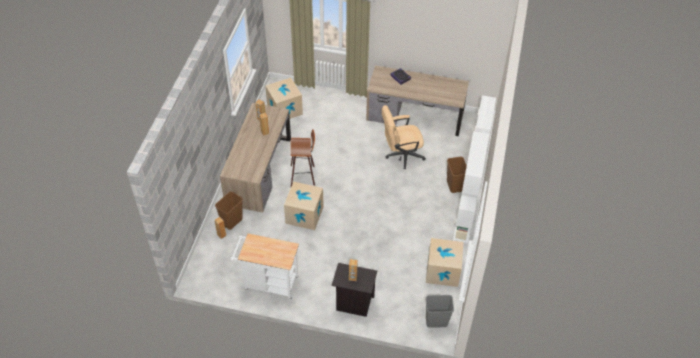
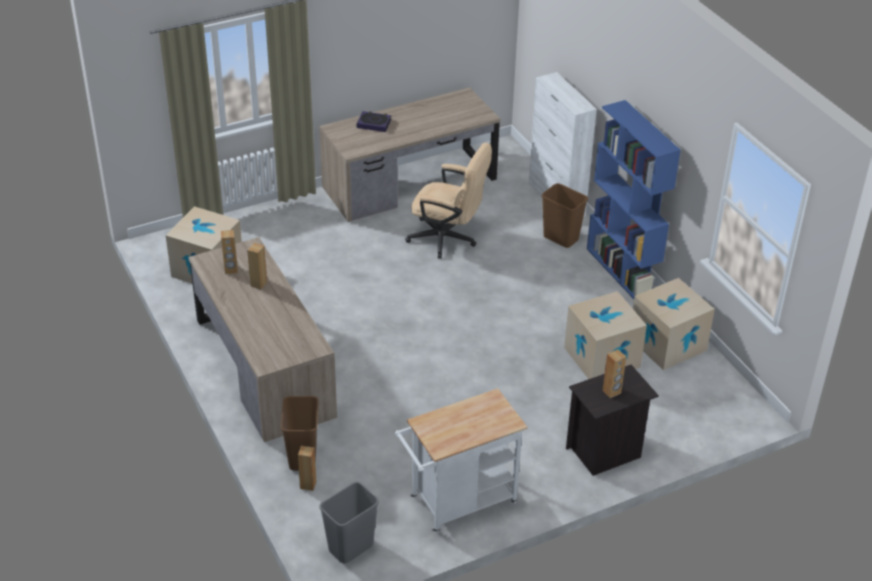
camera: 40 degrees left, 10 degrees down
(303, 175) = (340, 337): stool -> none
(304, 215) = (403, 385): cardboard box -> cardboard box (602, 357)
(401, 155) = (448, 239): beige office chair -> beige office chair turned 105 degrees counterclockwise
(436, 322) = (731, 406): grey trash can -> grey trash can (351, 548)
(464, 221) = (622, 271): white bookcase -> blue bookcase

